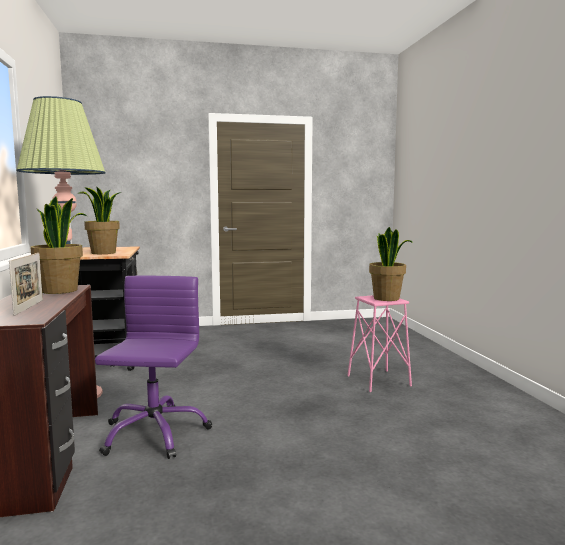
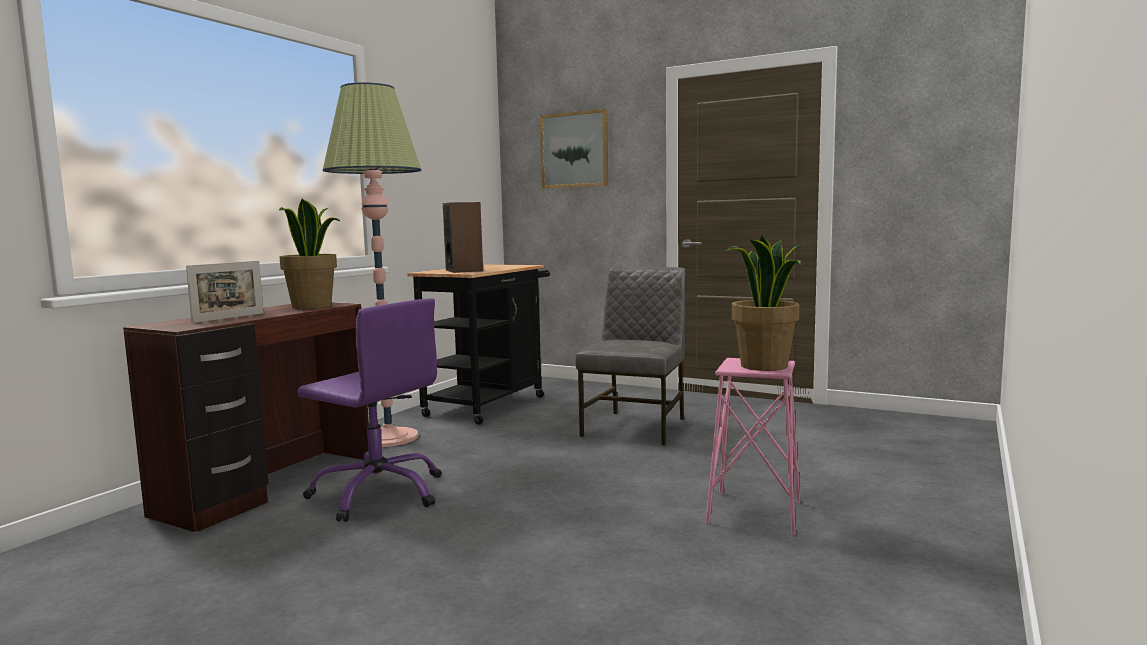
camera: 40 degrees right, 0 degrees up
(103, 253) = (464, 270): potted plant -> speaker
(138, 162) = (575, 150): none -> picture
(154, 433) = (379, 493): purple office chair -> purple office chair turned 75 degrees clockwise
(239, 351) = (636, 427): none -> grey chair

